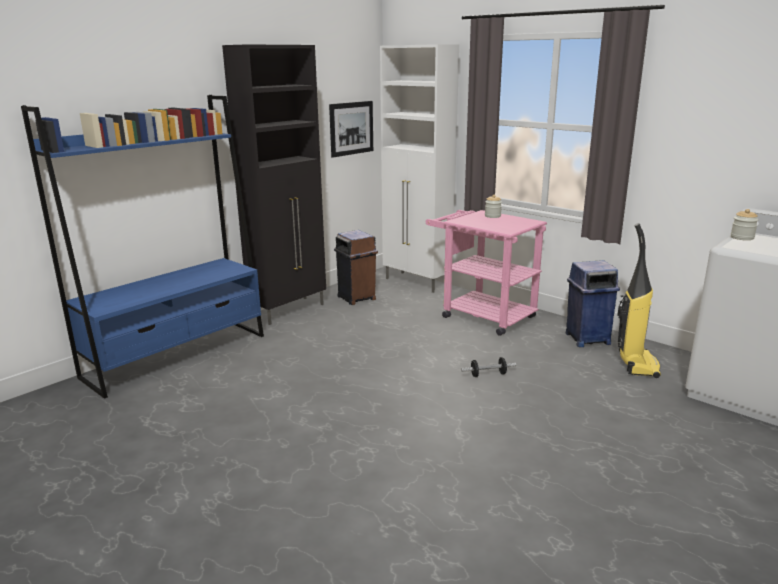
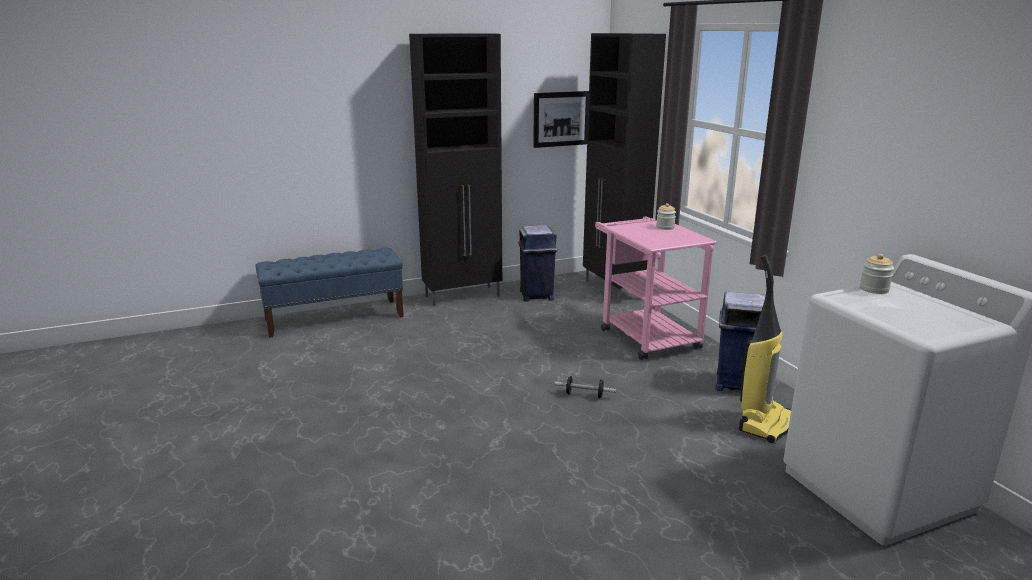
camera: 25 degrees right, 0 degrees up
(177, 355) = (335, 318): blue bookcase -> blue bench
(357, 298) = (536, 295): brown trash can -> blue trash can
(417, 282) = (613, 290): white cabinet -> black cabinet

